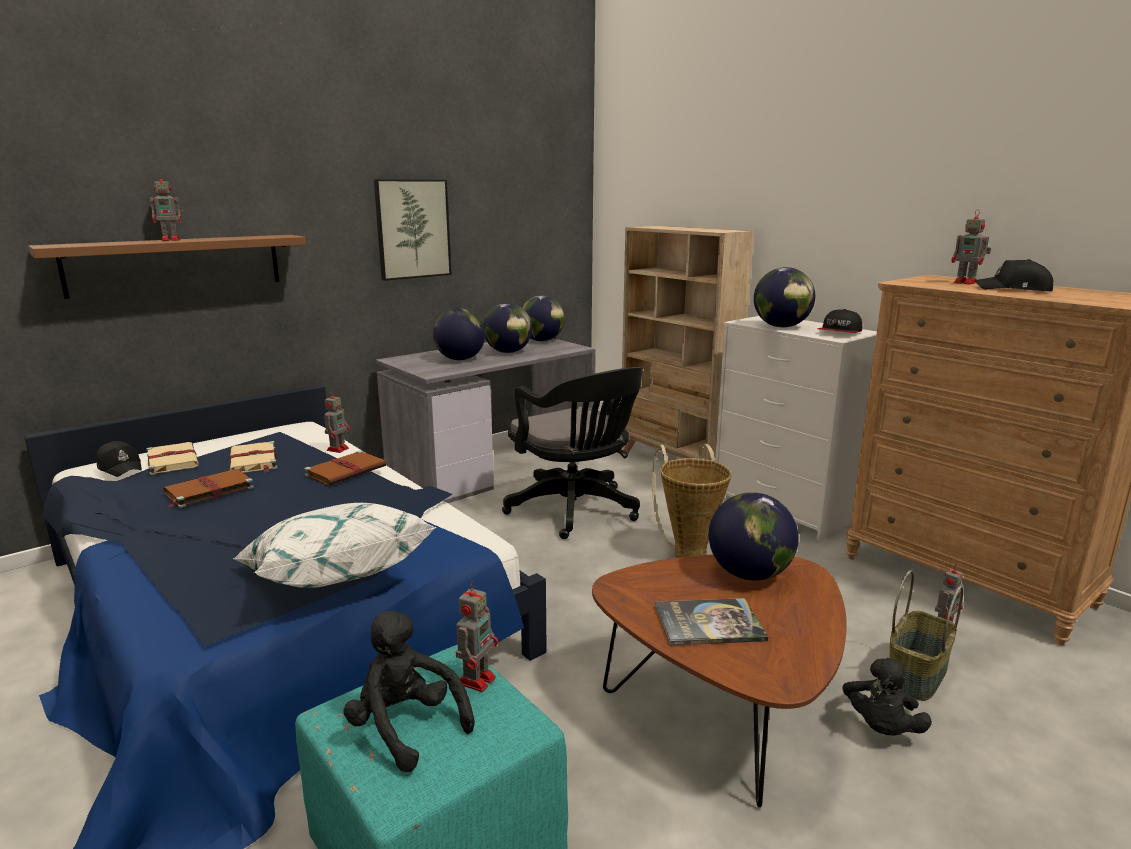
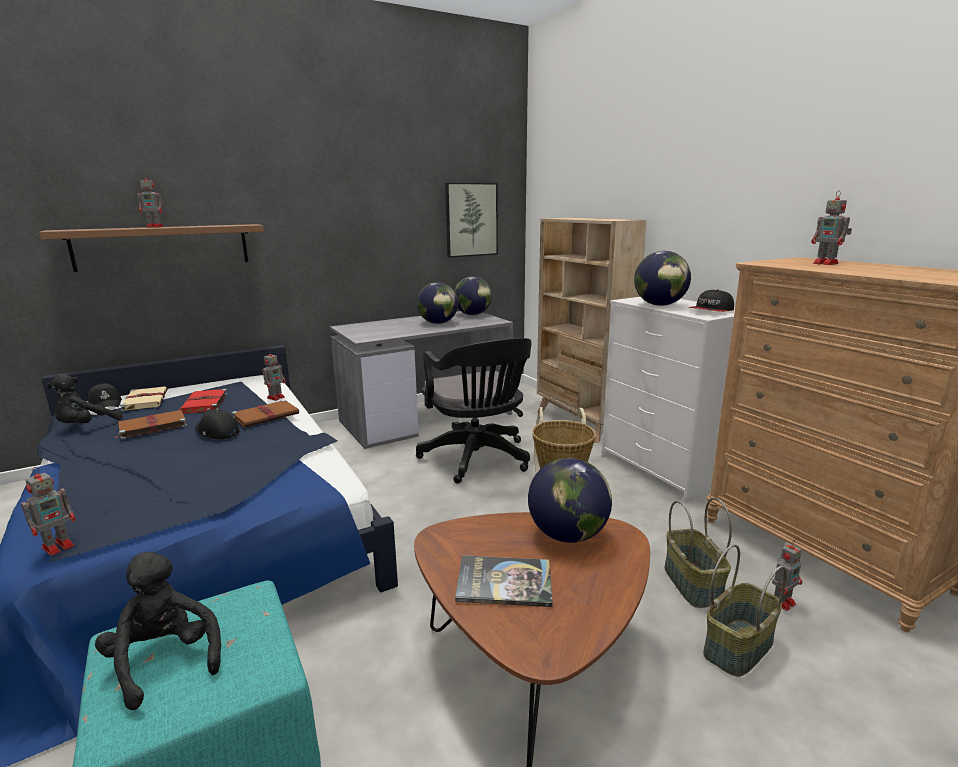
camera: 10 degrees right, 0 degrees up
(253, 461) = (204, 404): beige book -> red book
(333, 576) = (193, 507): white pillow -> none
(413, 229) = (363, 220): picture -> picture (471, 220)
(460, 359) = (395, 328): globe -> none
(477, 679) = (255, 618): toy robot -> toy robot (59, 546)
(855, 621) = (694, 584): none -> basket
(881, 728) = (683, 701): black plush toy -> black plush toy (86, 426)
(1014, 289) = (871, 269): black cap -> black cap (216, 432)

